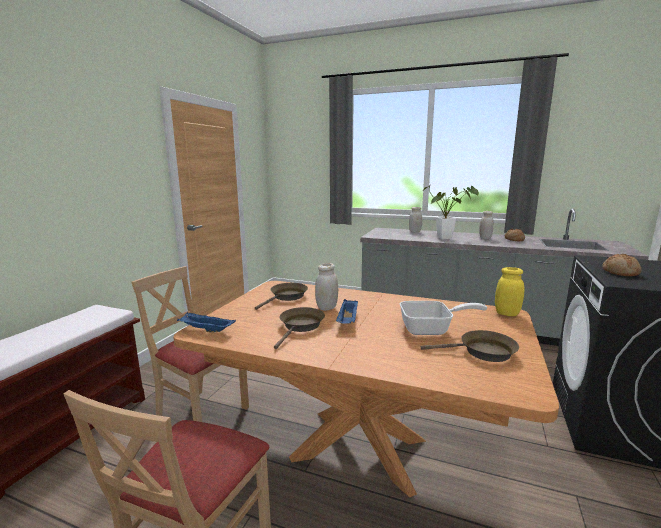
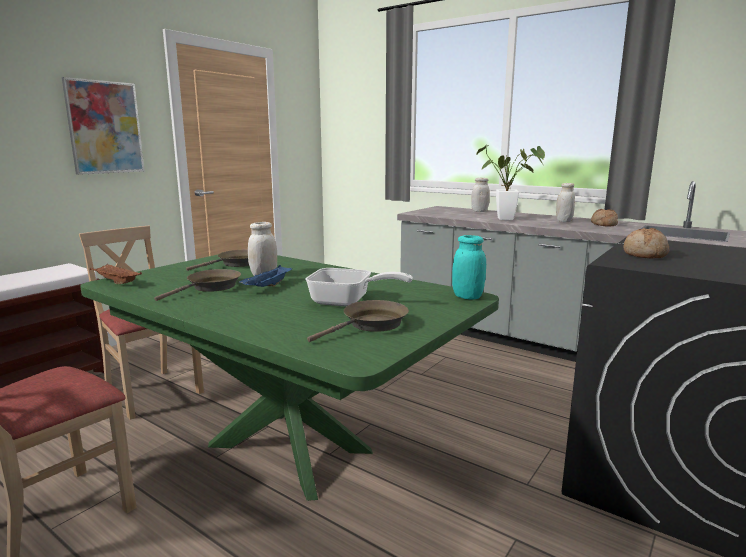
camera: 15 degrees right, 0 degrees up
(118, 176) = (105, 127): none -> picture
(205, 330) = (116, 282): blue tray -> brown tray
(360, 449) = (289, 448): brown dining table -> green dining table
(482, 352) = (371, 325): brown frying pan -> brown frying pan turned 60 degrees counterclockwise
(507, 313) = (467, 297): yellow jar -> turquoise jar

